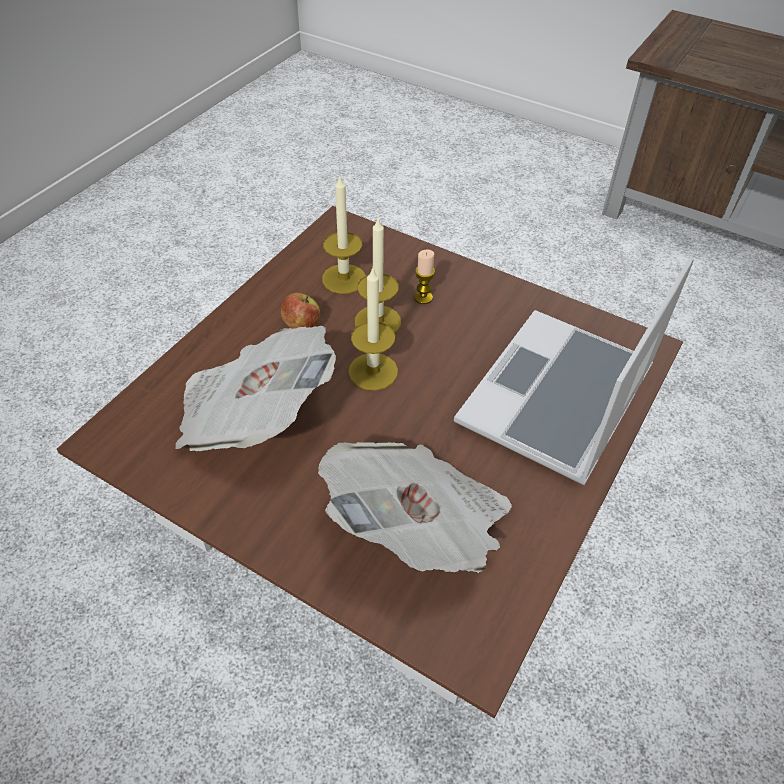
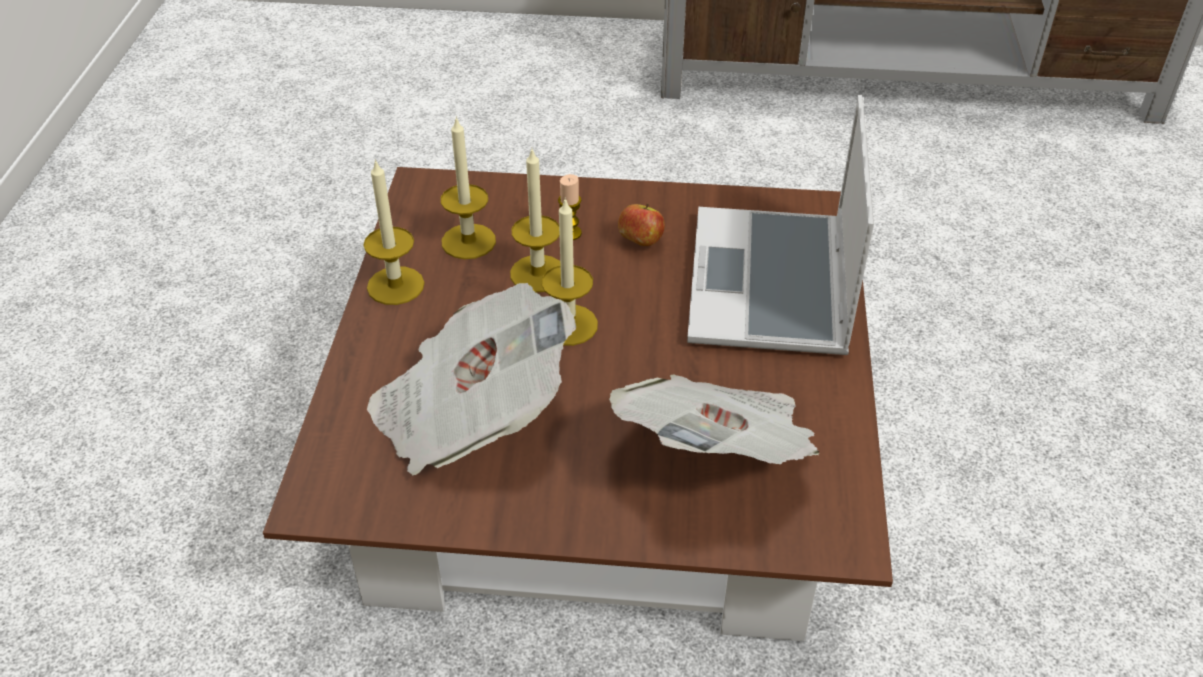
camera: 25 degrees left, 5 degrees down
(270, 295) = (395, 285): none -> candle
(301, 325) = (455, 305): apple -> apple (640, 241)

